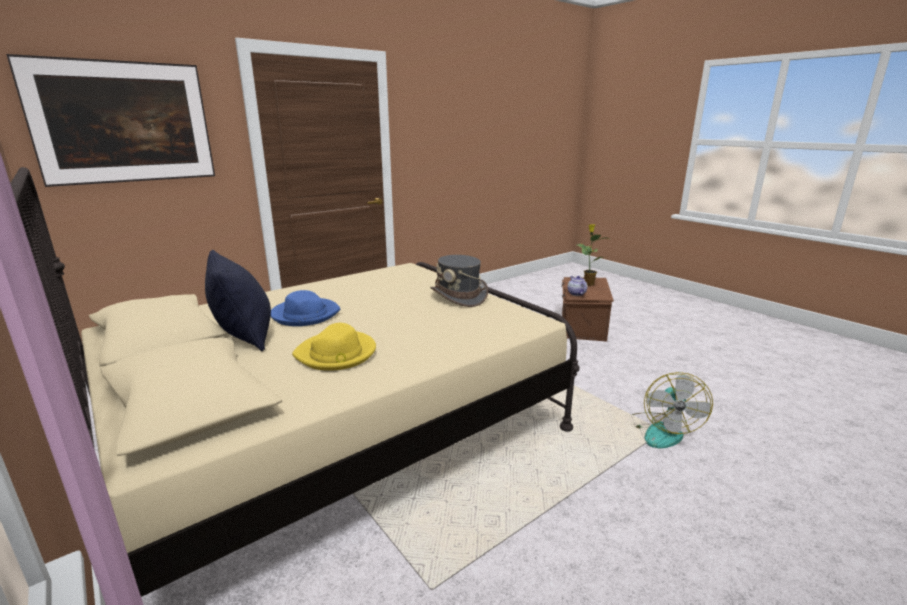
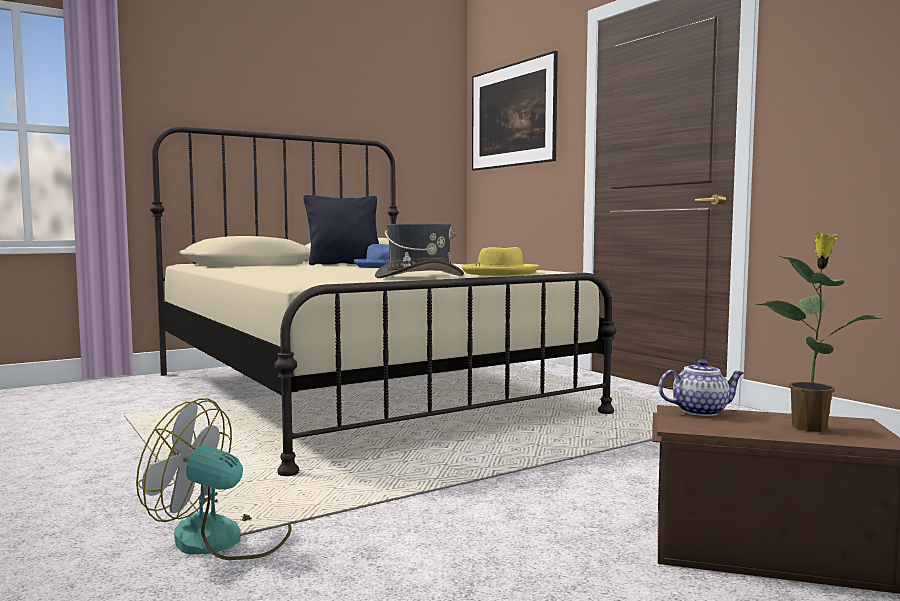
camera: 95 degrees right, 15 degrees down
(336, 354) = (286, 268): yellow hat -> yellow hat (499, 273)

